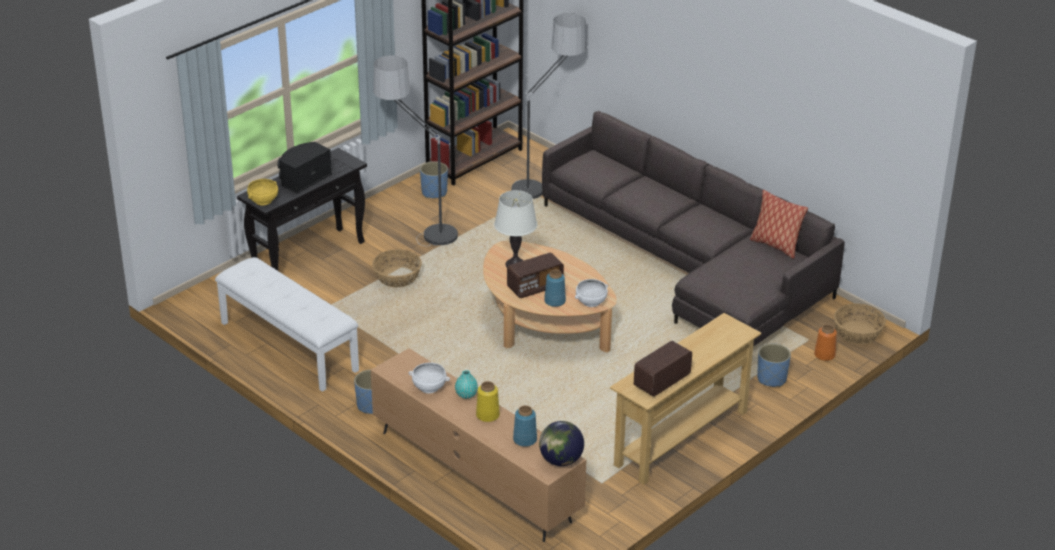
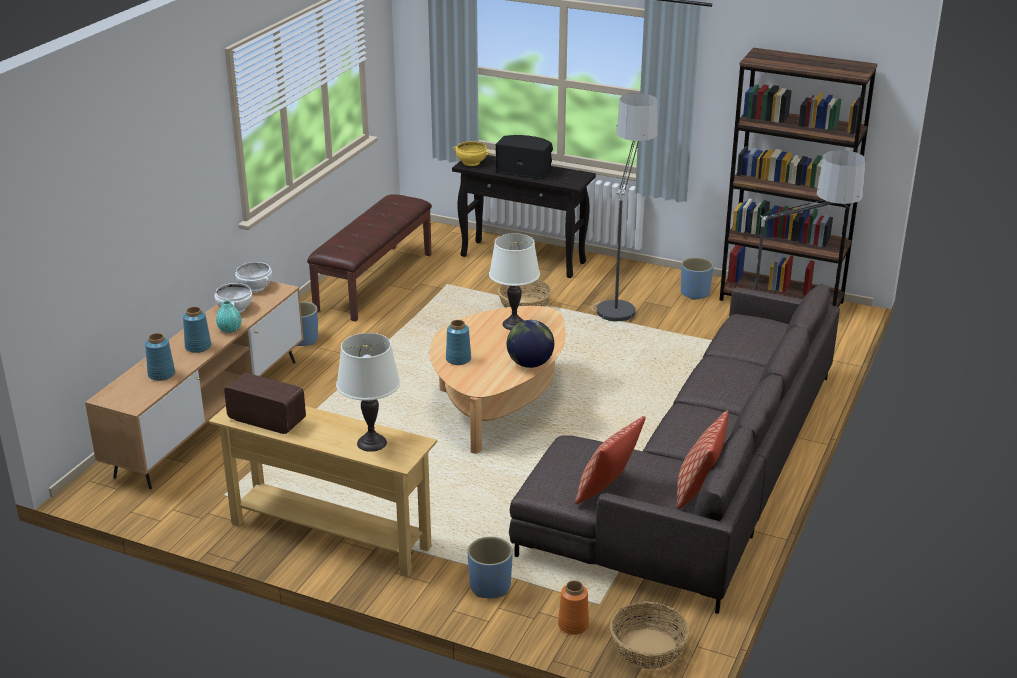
camera: 70 degrees right, 5 degrees down
(288, 346) = (373, 281): white bench -> brown bench
(487, 415) = (198, 347): yellow vase -> blue vase
(535, 287) = (478, 343): radio -> none
(560, 460) = (130, 401): globe -> globe (530, 364)
(591, 301) = (472, 380): white bowl -> white bowl (255, 287)
(716, 340) = (372, 443): none -> white table lamp
(762, 278) = (607, 490): none -> pillow

